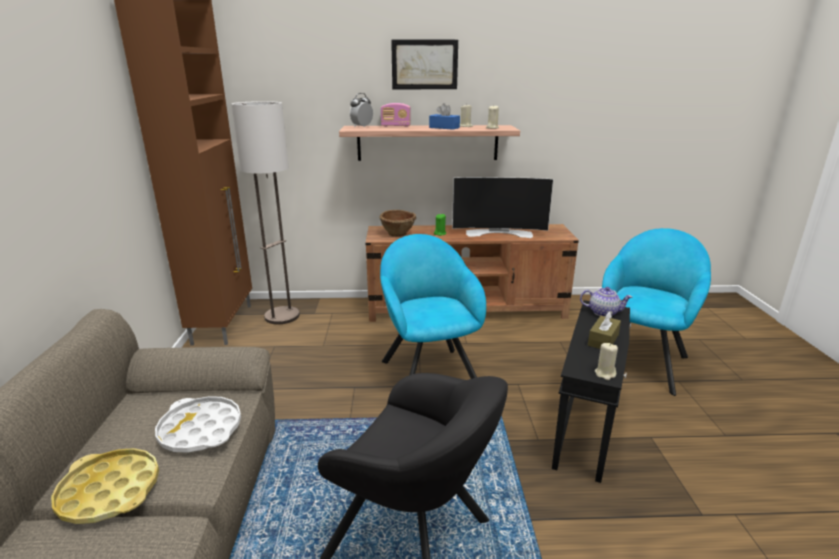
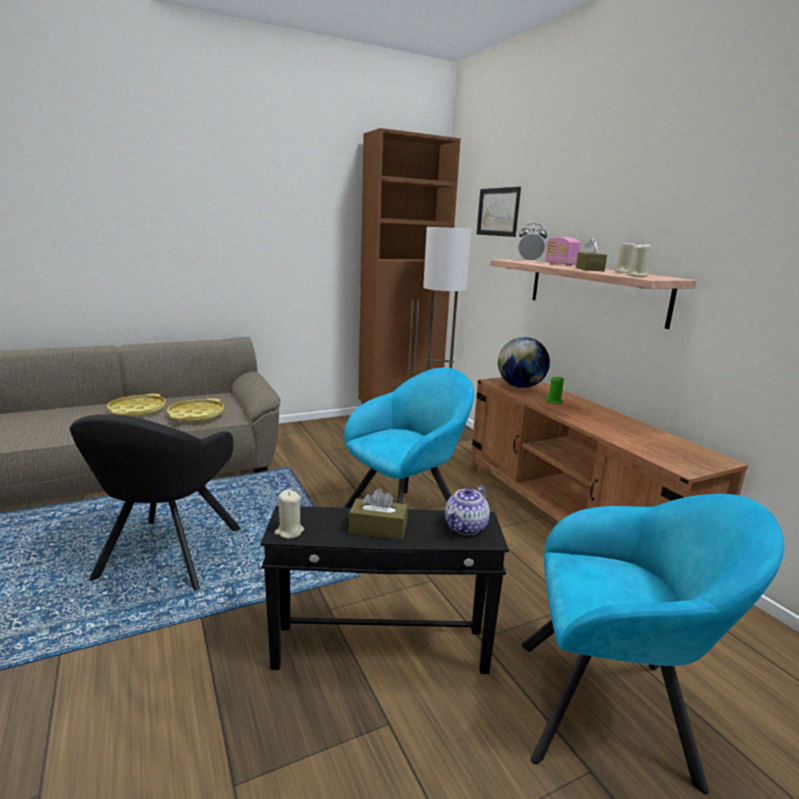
camera: 65 degrees right, 5 degrees down
(200, 430) = (196, 415): white tray -> yellow tray
(398, 234) = (520, 386): brown bowl -> globe
(424, 64) = (606, 191): picture -> picture (498, 212)
(444, 128) = (589, 269): blue tissue box -> brown tissue box
(499, 232) = (616, 428): television -> none
(603, 312) = (466, 527): teapot -> teapot turned 45 degrees clockwise

